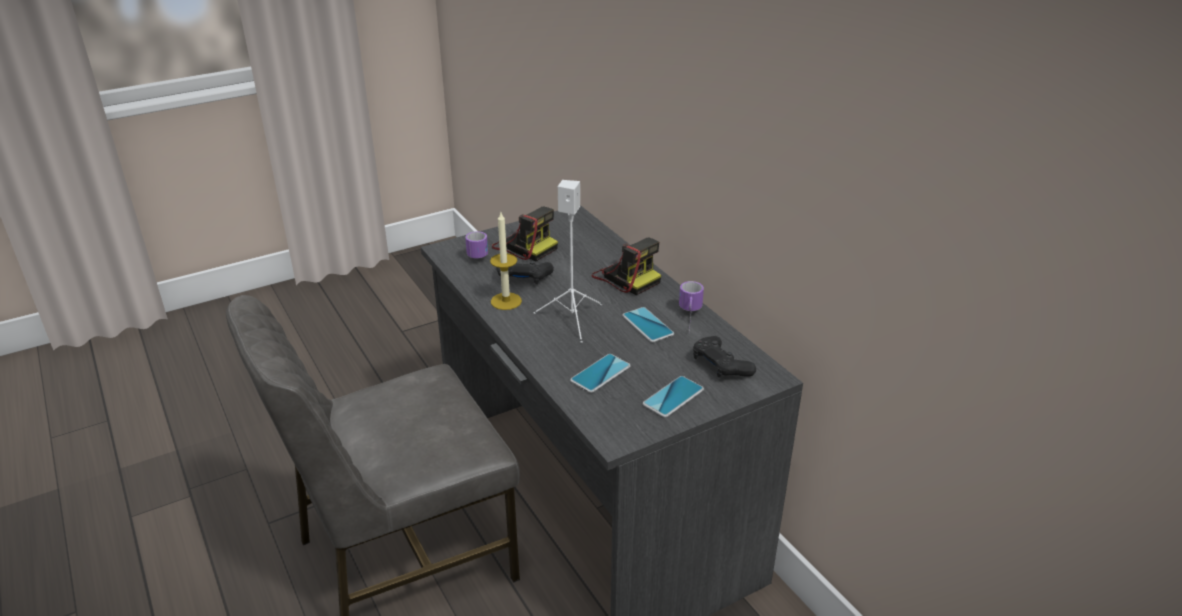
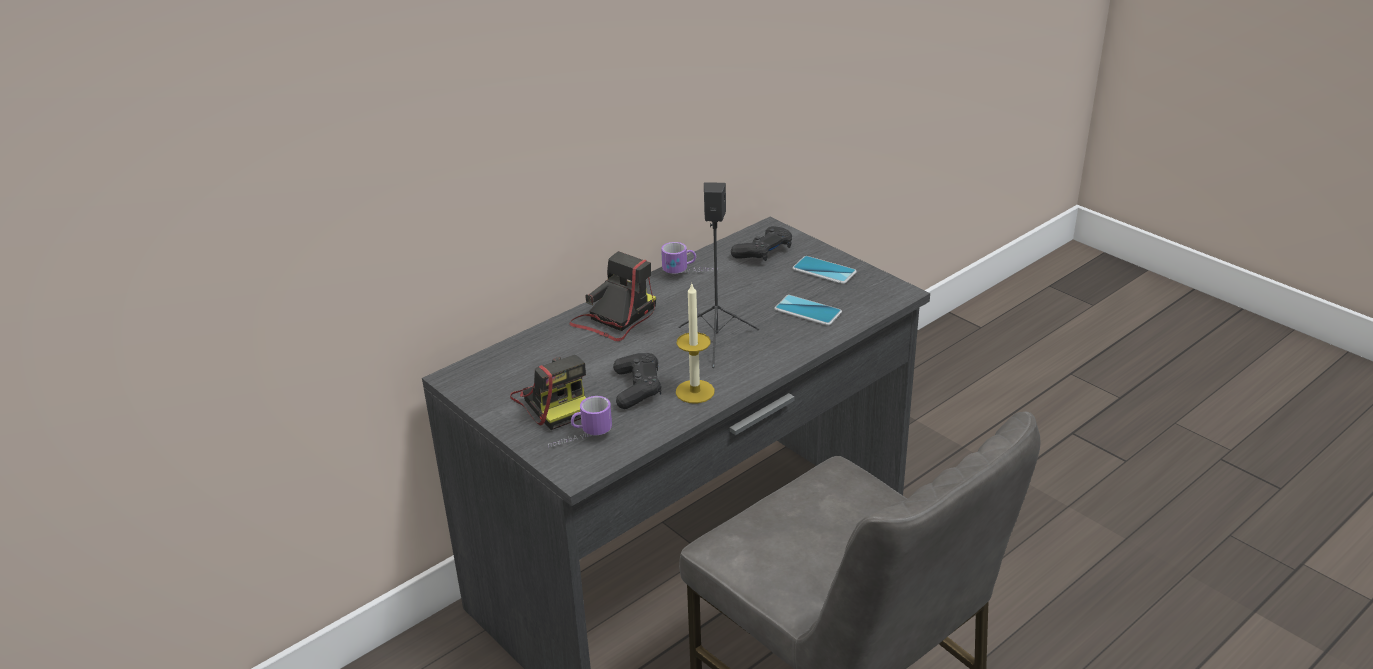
camera: 100 degrees left, 0 degrees up
(525, 246) = (553, 402): camera -> camera turned 120 degrees clockwise
(572, 319) = (715, 340): white speaker -> black speaker
(647, 325) = (710, 295): phone -> none

